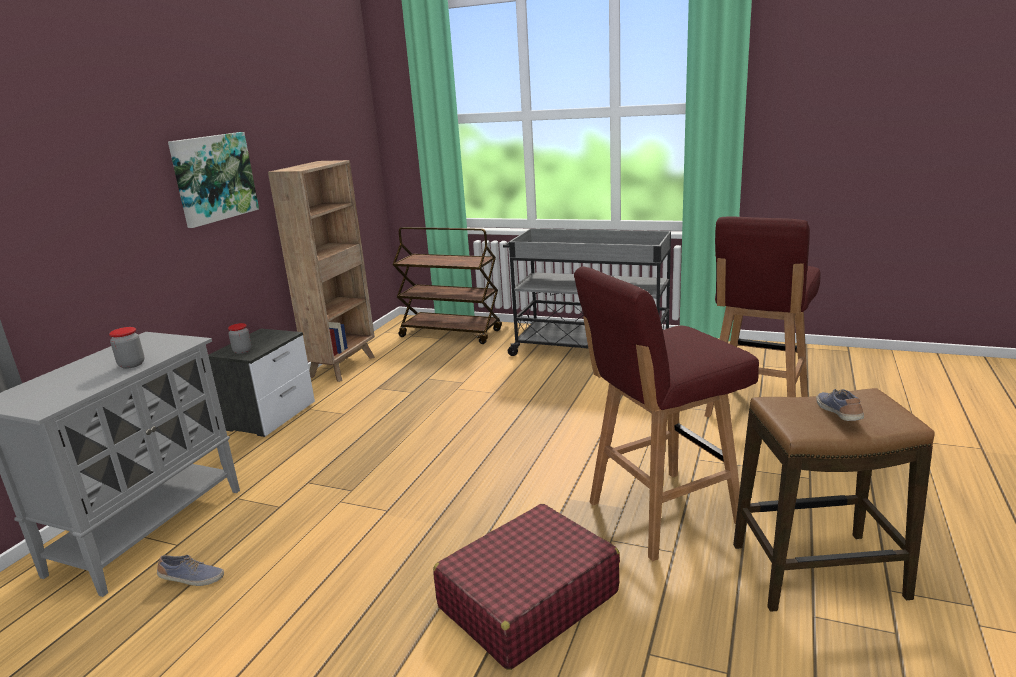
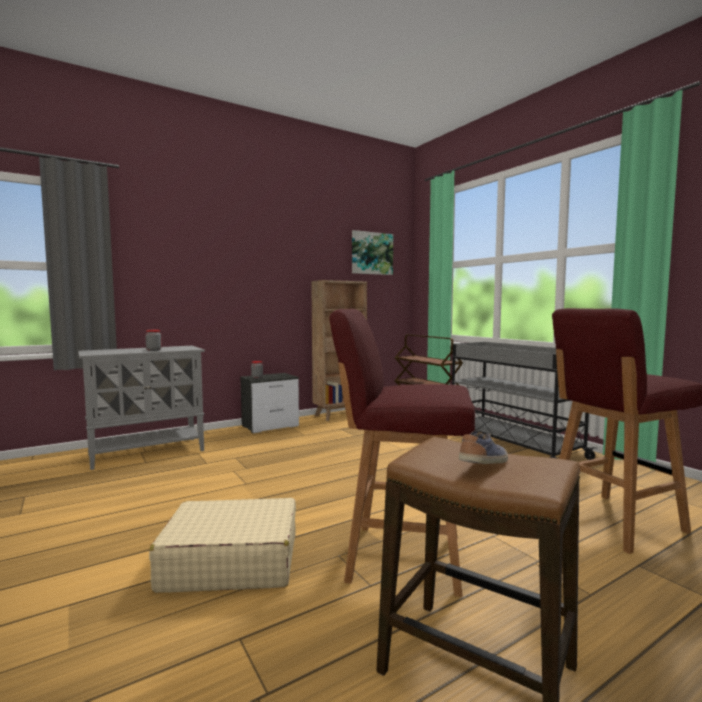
camera: 35 degrees right, 15 degrees down
(191, 579) = (124, 477): shoe -> none
(213, 178) = (273, 278): picture -> picture (371, 253)
(527, 600) = (230, 561): red suitcase -> beige suitcase

